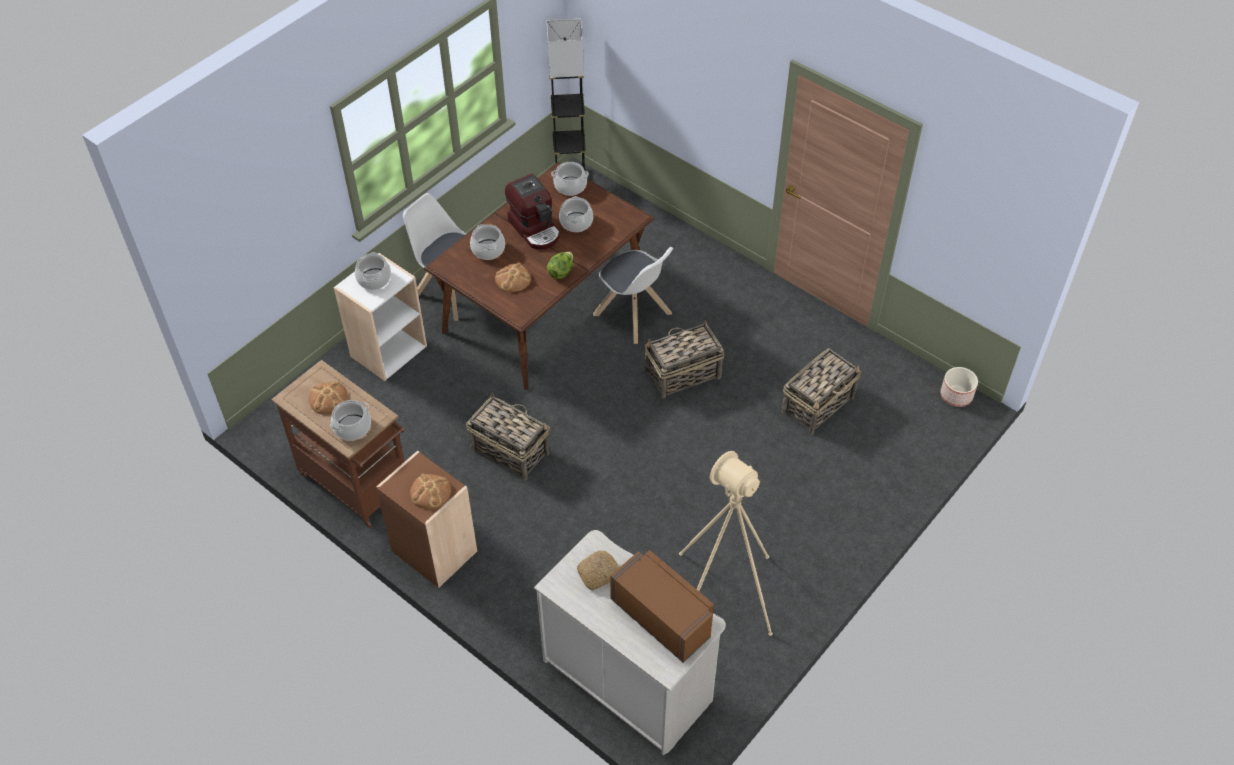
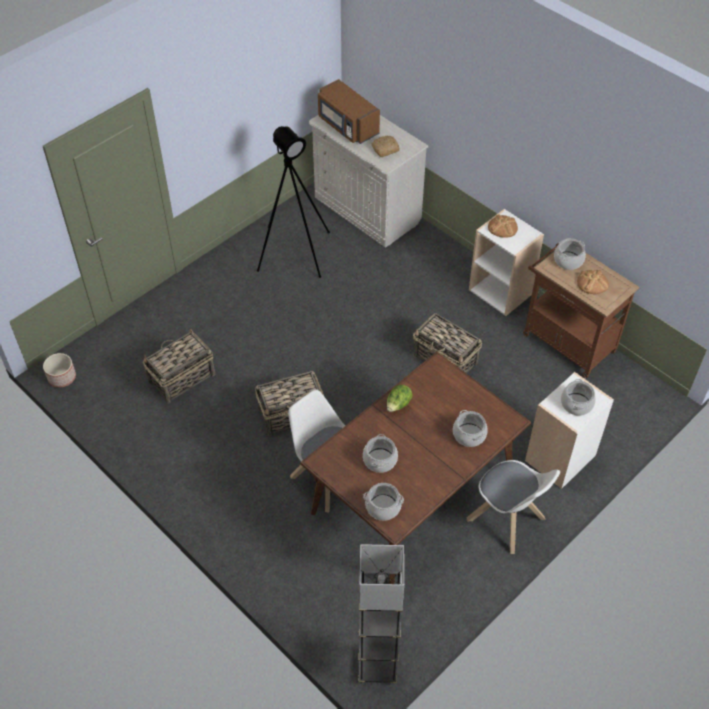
camera: 175 degrees left, 0 degrees up
(433, 551) = (501, 292): brown bookcase -> white bookcase
(513, 279) = (444, 401): bread -> none
(535, 229) = (421, 455): coffee machine -> none
(724, 593) = (294, 252): beige floor lamp -> black floor lamp

